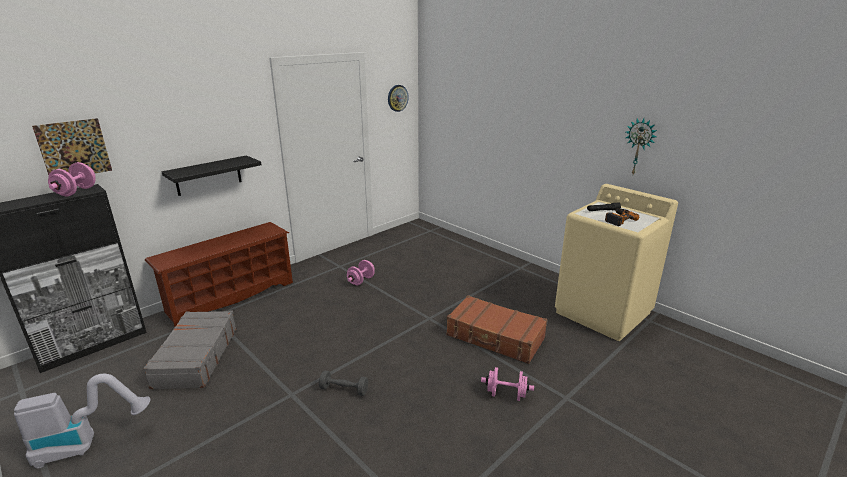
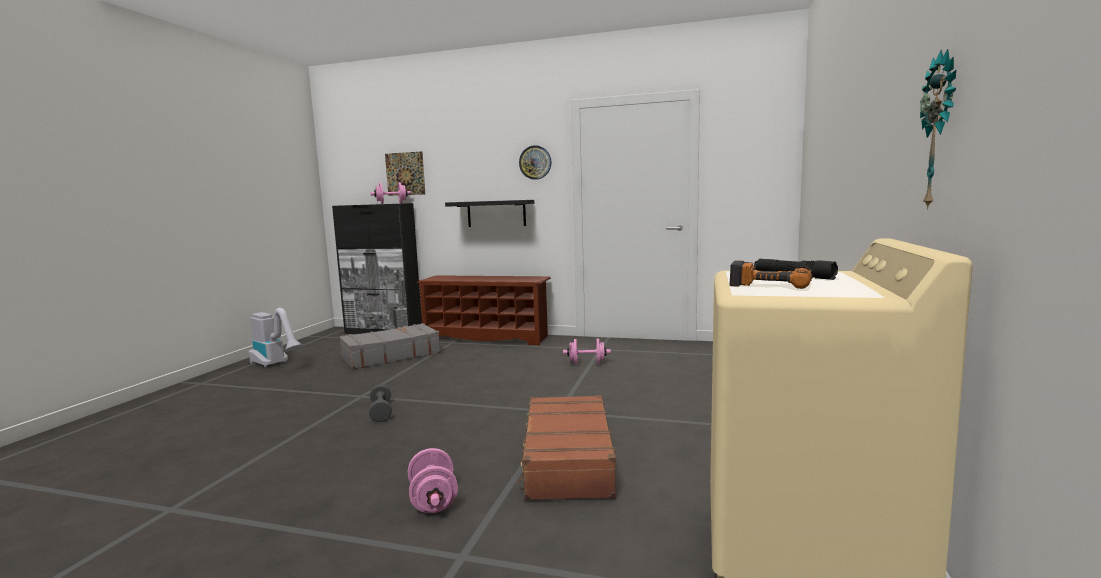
camera: 60 degrees right, 15 degrees down
(397, 98) = (756, 151): wall clock -> wall clock (535, 162)

